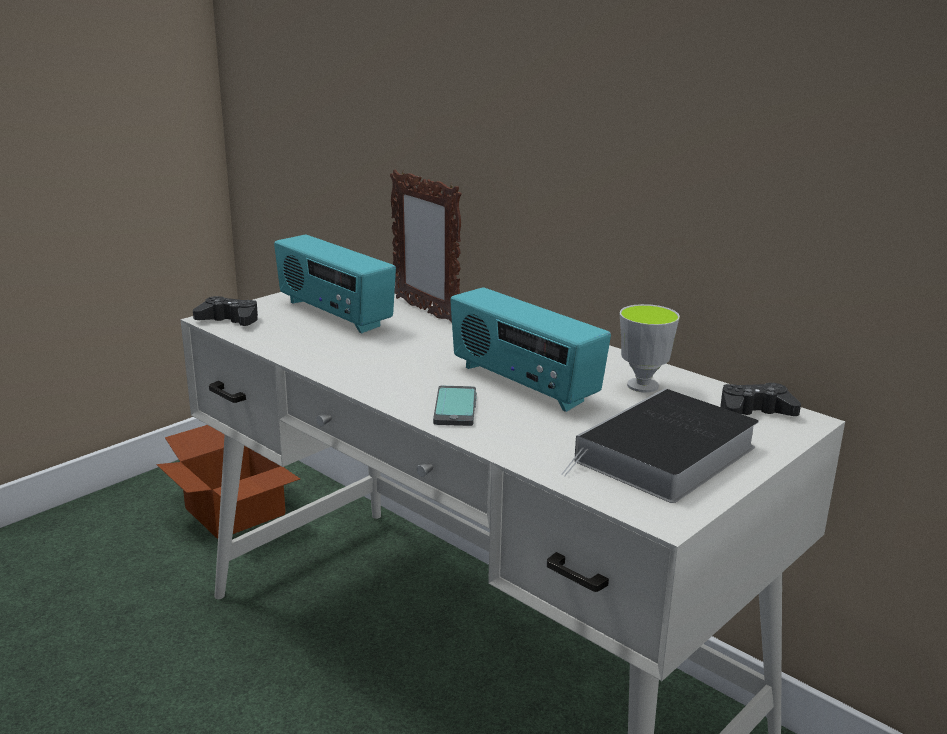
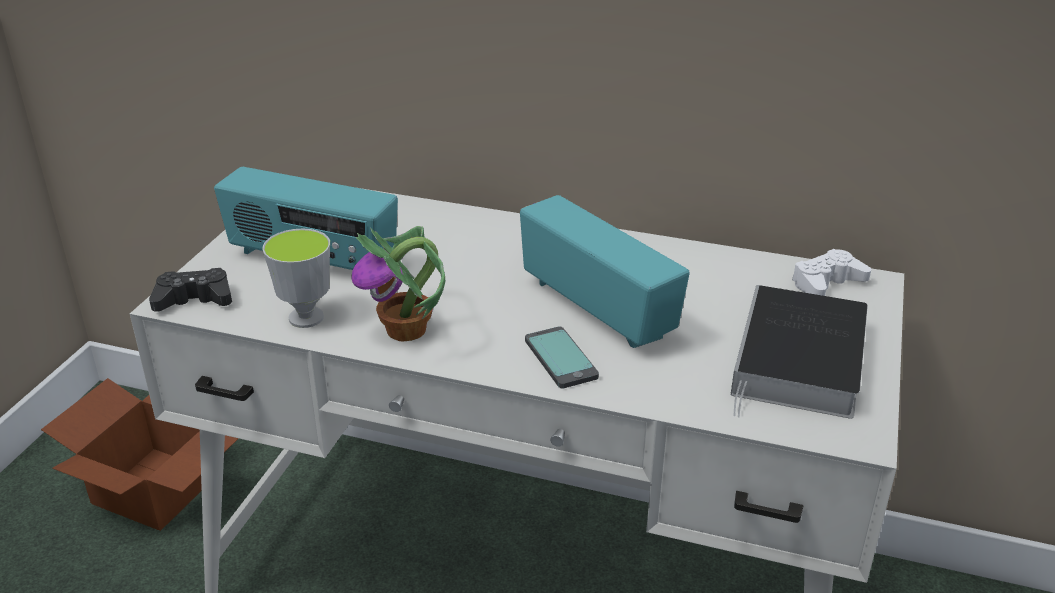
camera: 25 degrees left, 10 degrees up
(356, 366) = (407, 331): none -> potted plant
(425, 311) = (409, 229): picture frame -> none
(522, 385) = (599, 308): radio -> radio turned 150 degrees counterclockwise
(642, 386) = (708, 278): cup -> cup (306, 318)
(754, 411) = (827, 283): black game controller -> white game controller

